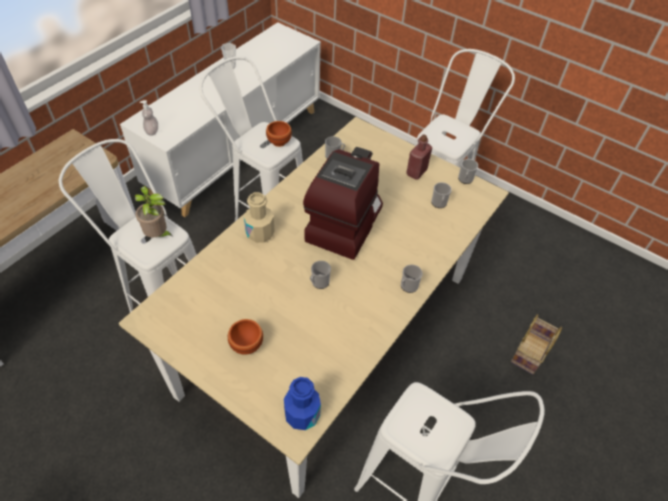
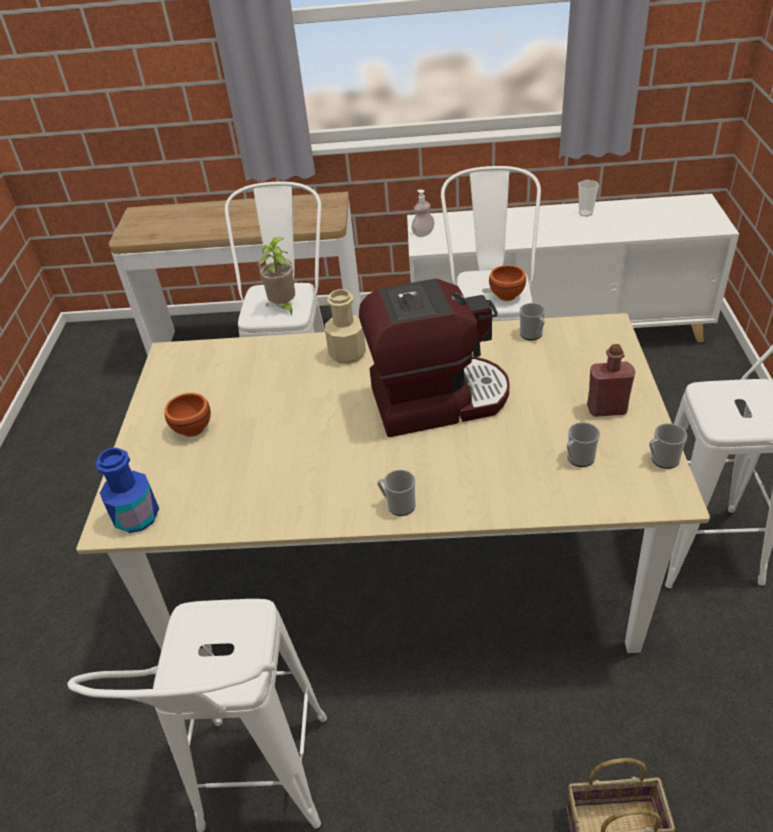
camera: 60 degrees right, 10 degrees down
(319, 283) = (324, 431): mug -> none

